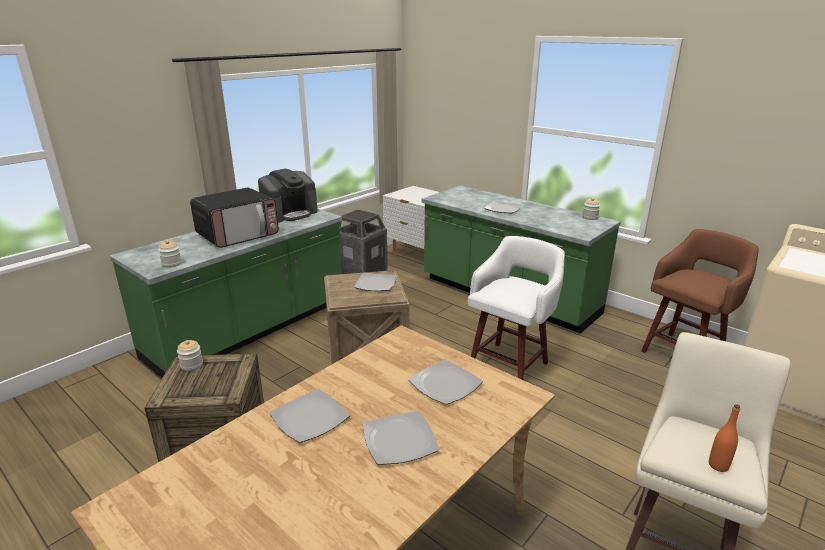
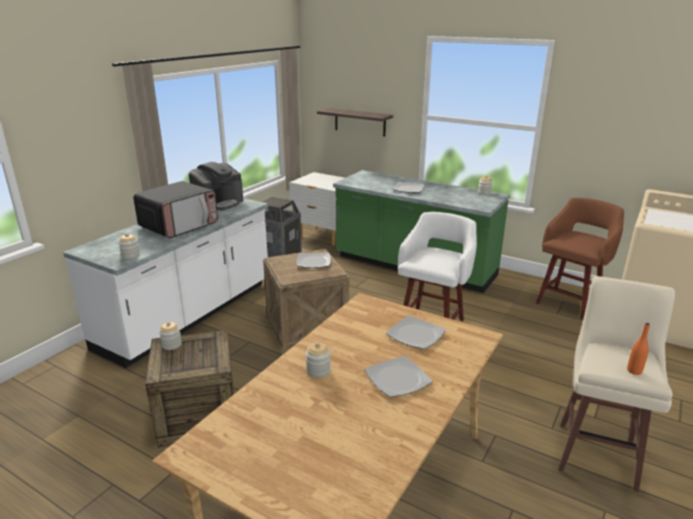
camera: 10 degrees left, 0 degrees up
(250, 330) = (189, 315): green counter -> white counter
(311, 418) = (318, 370): plate -> jar
(461, 132) = (360, 122): none -> shelf

